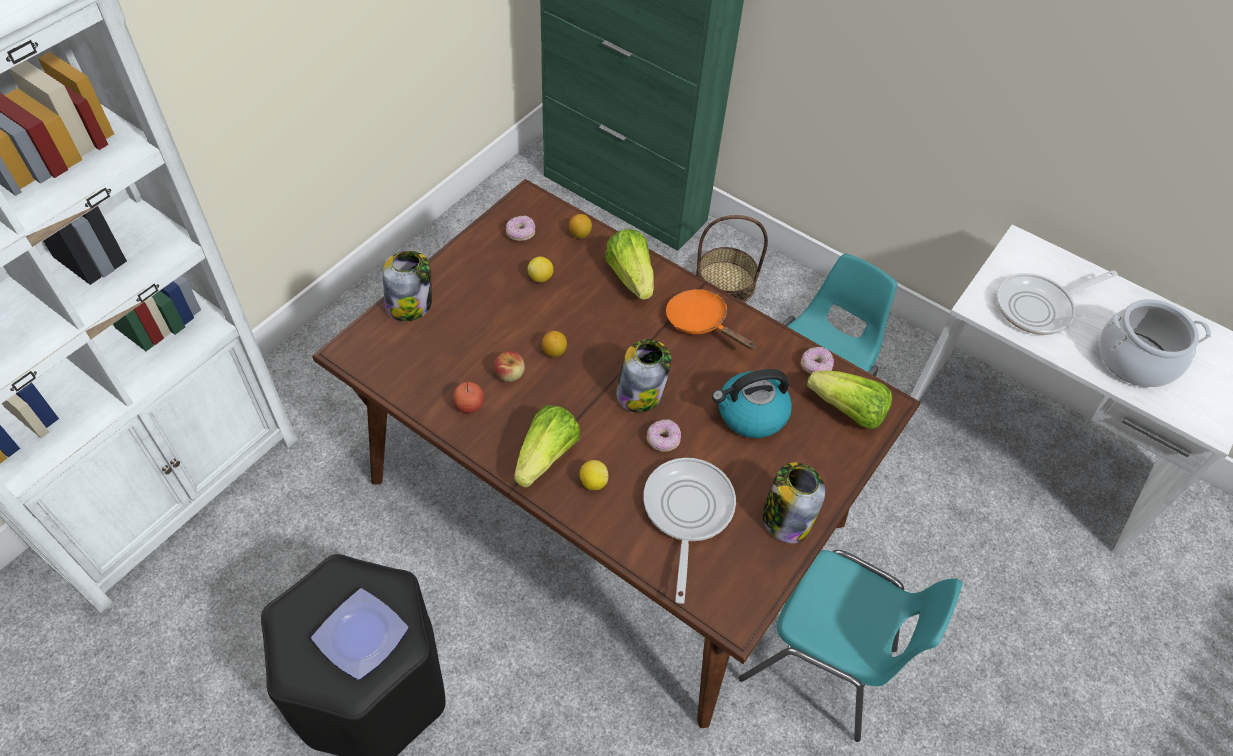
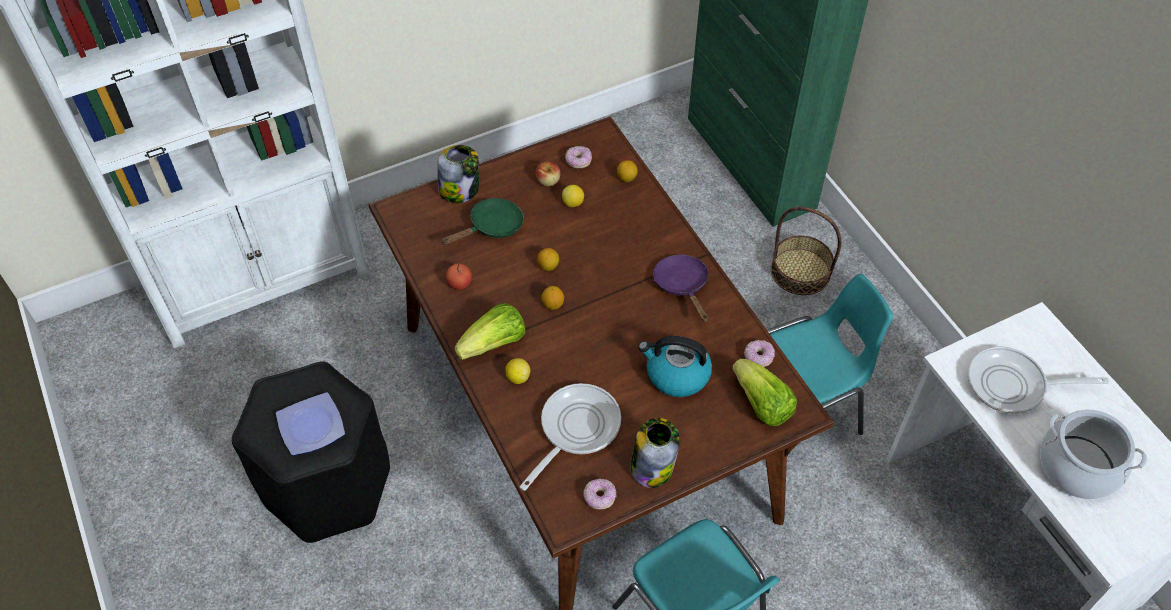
camera: 30 degrees right, 0 degrees up
(469, 332) = (492, 227): none -> green frying pan
(510, 374) = (504, 271): apple -> apple (548, 181)
(583, 390) = (553, 304): none -> lemon
(631, 277) = (647, 227): lettuce -> none
(640, 393) = (596, 324): jar -> none
(663, 440) = (592, 367): donut -> donut (599, 497)
(701, 322) = (682, 286): orange frying pan -> purple frying pan

